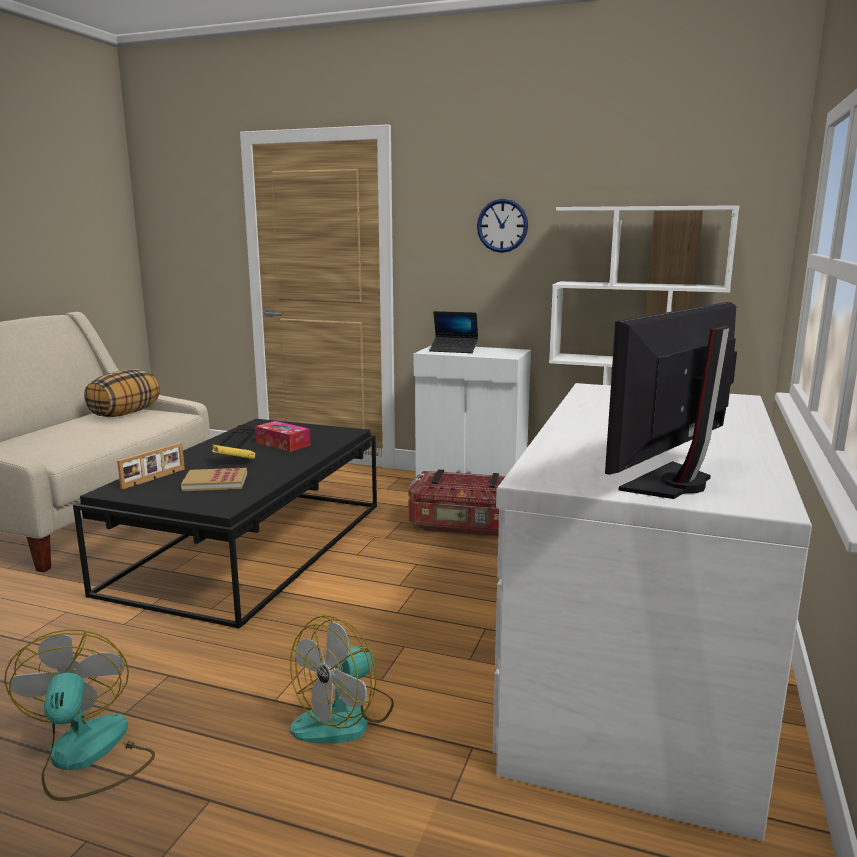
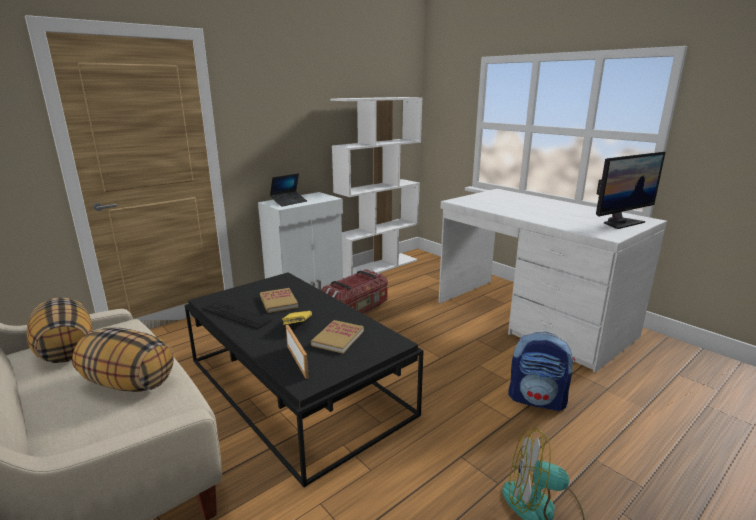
camera: 60 degrees left, 5 degrees up
(81, 439) = (128, 383): none -> pillow
(283, 444) = (278, 302): tissue box -> book
(345, 717) = (537, 400): fan -> backpack
(502, 225) = (294, 111): wall clock -> none
(672, 483) = (620, 223): monitor -> monitor turned 105 degrees counterclockwise

